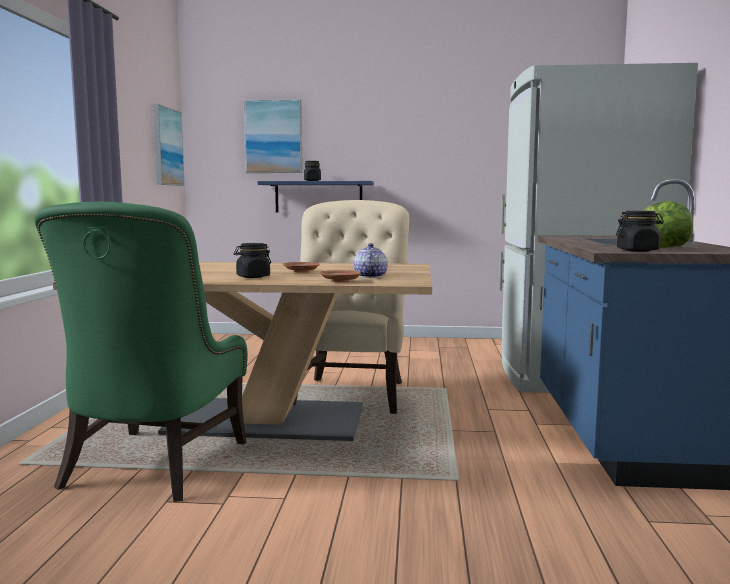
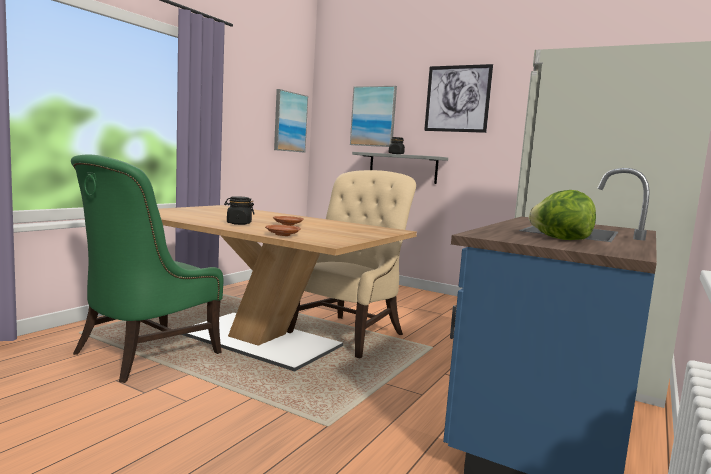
camera: 25 degrees right, 0 degrees up
(318, 197) = (403, 168): blue shelf -> grey shelf
(370, 276) = (321, 234): teapot -> none
(378, 114) = (457, 98): none -> picture
(638, 250) = (511, 238): black jar -> none

